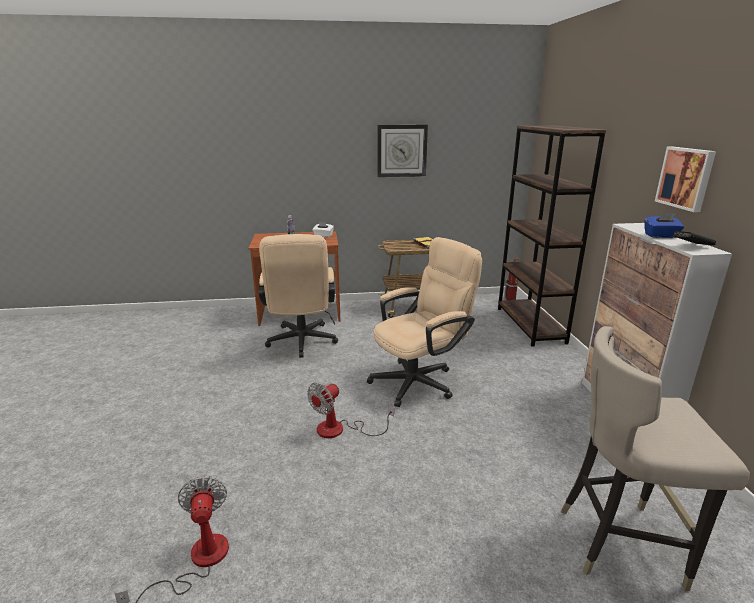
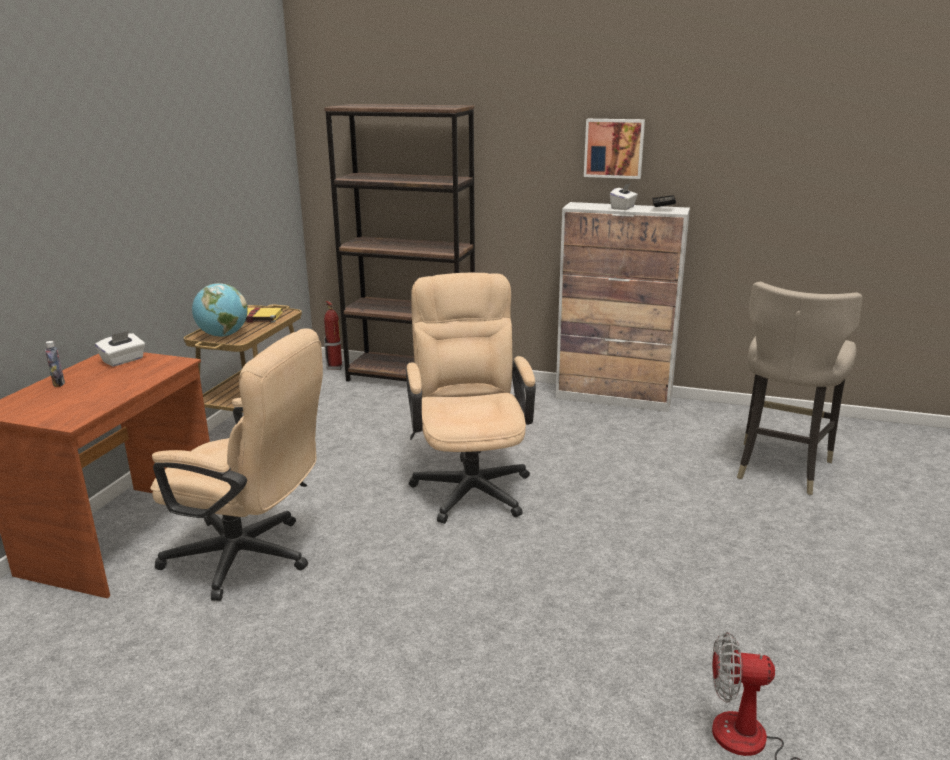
camera: 65 degrees left, 0 degrees up
(340, 430) = (539, 573): fan -> none
(396, 245) = (223, 335): none -> globe
(401, 151) = (167, 167): wall clock -> none
(661, 236) = (623, 208): blue tissue box -> white tissue box

